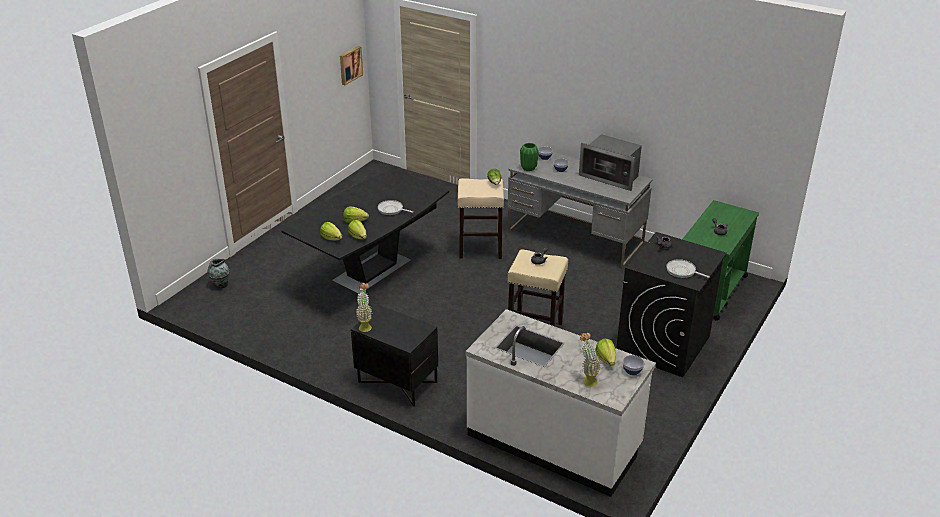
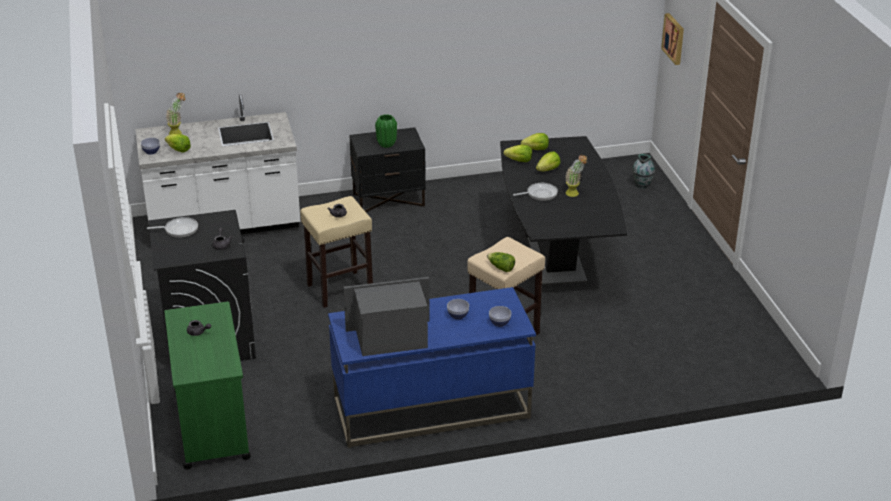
camera: 135 degrees right, 0 degrees up
(350, 65) = (823, 204): picture -> picture (674, 38)
(365, 325) = (408, 133): potted plant -> potted plant (575, 194)
(528, 168) = (492, 298): green vase -> green vase (386, 144)
(575, 237) = (430, 408): grey desk -> blue desk

